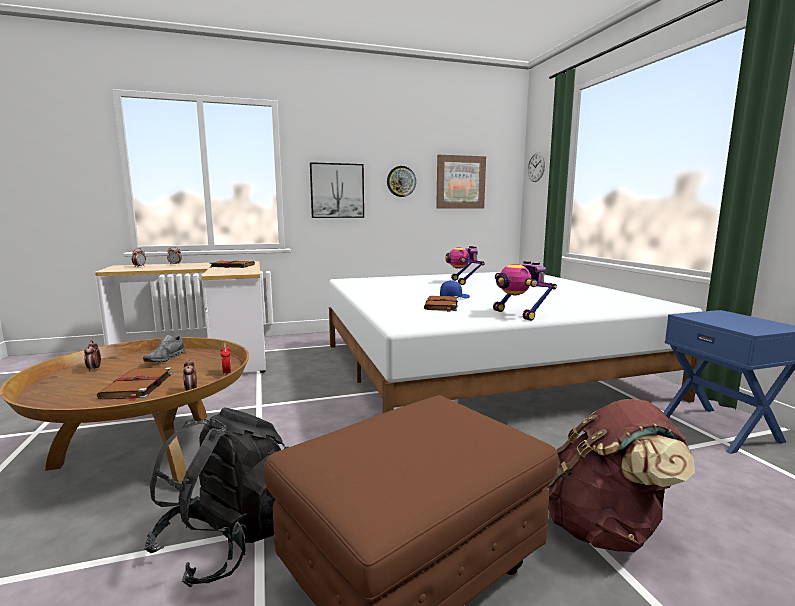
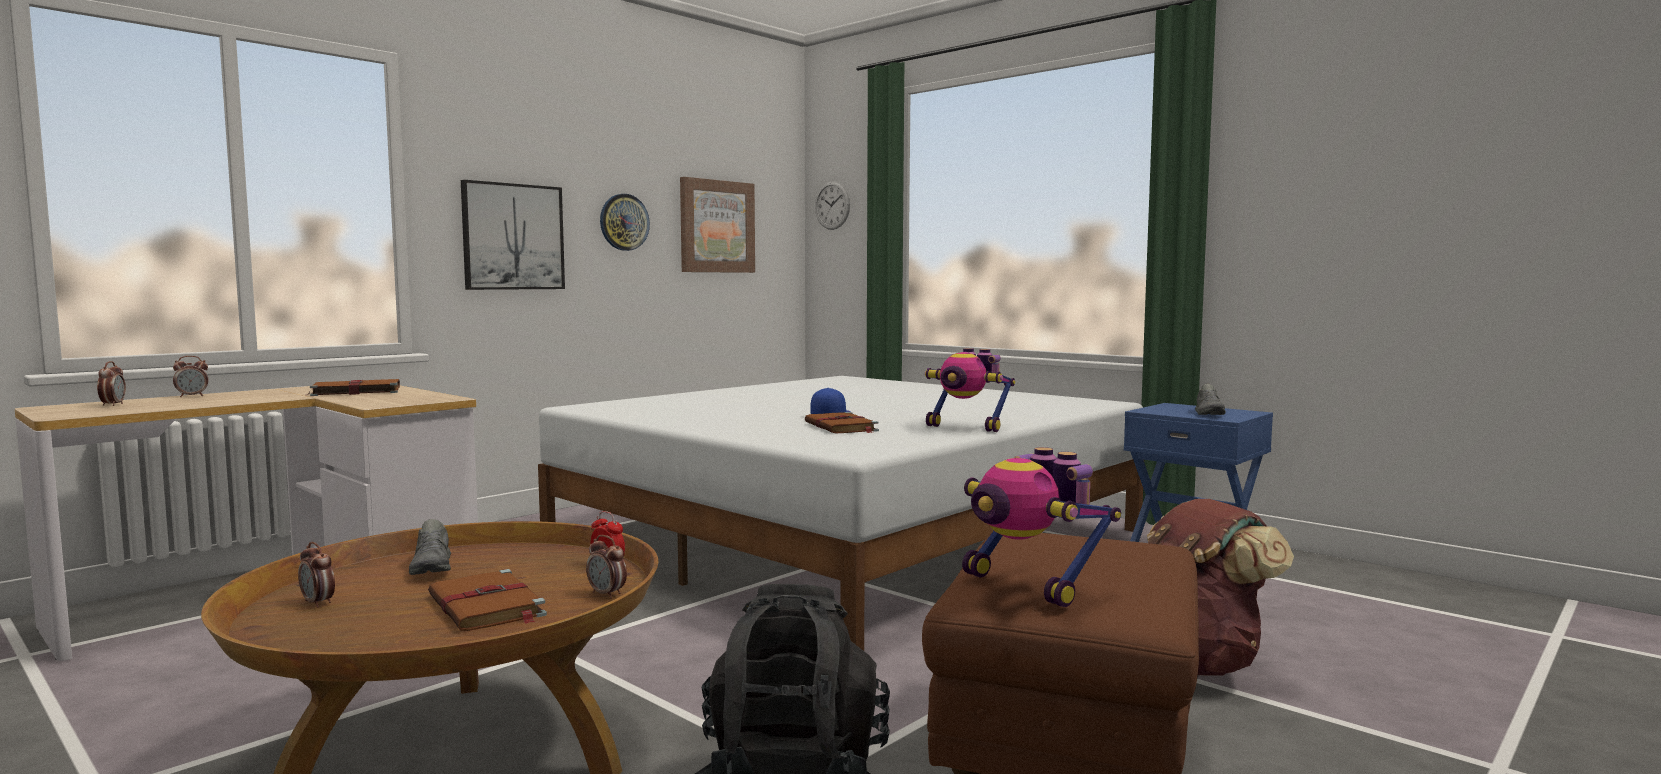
camera: 30 degrees left, 5 degrees down
(463, 282) = (789, 396): toy robot -> toy robot (1029, 585)
(741, 324) = (1209, 414): none -> grey shoe

